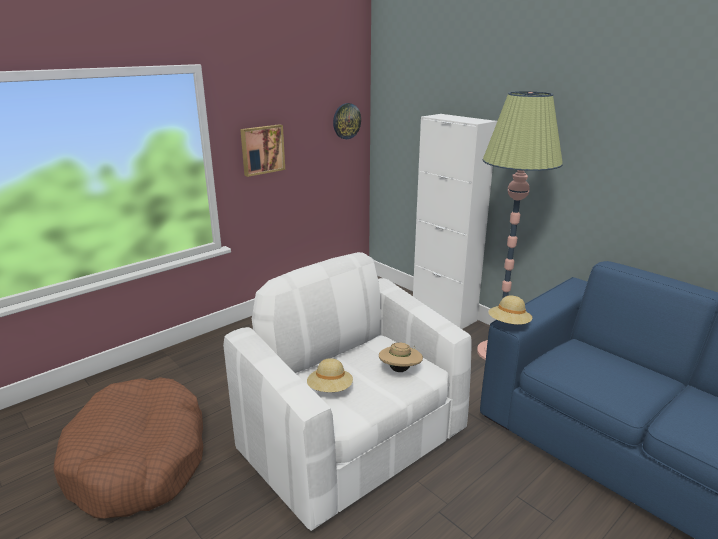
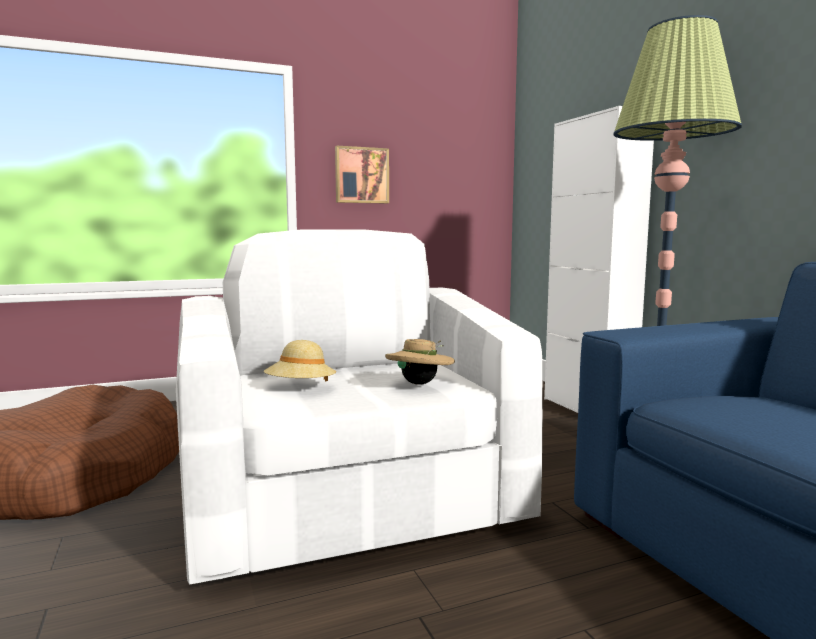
camera: 20 degrees right, 15 degrees down
(346, 121) = (478, 160): wall clock -> none
(509, 324) = (614, 333): beige hat -> none

